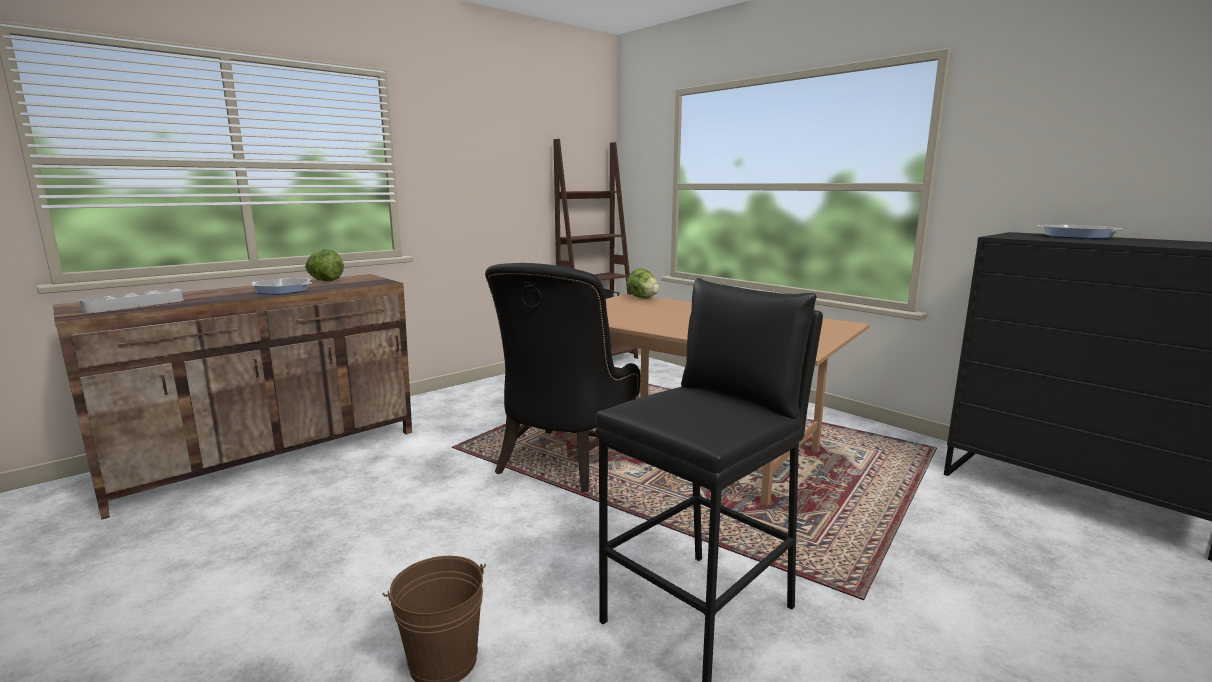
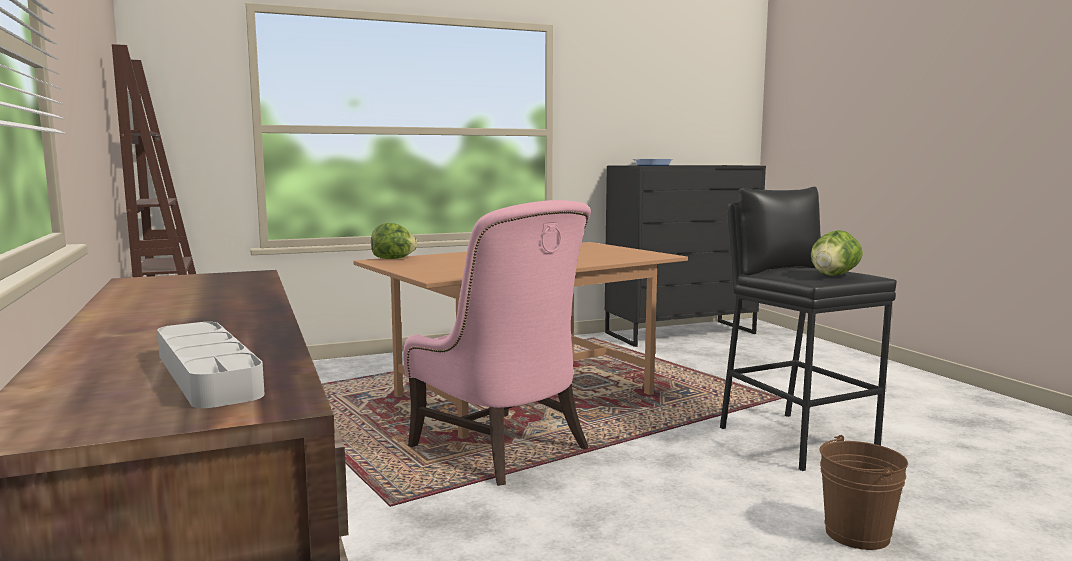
camera: 70 degrees left, 5 degrees down
(283, 290) = (221, 305): frying pan -> none
(325, 281) = (145, 292): lettuce -> lettuce (833, 275)
(565, 461) = (502, 448): black chair -> pink chair

